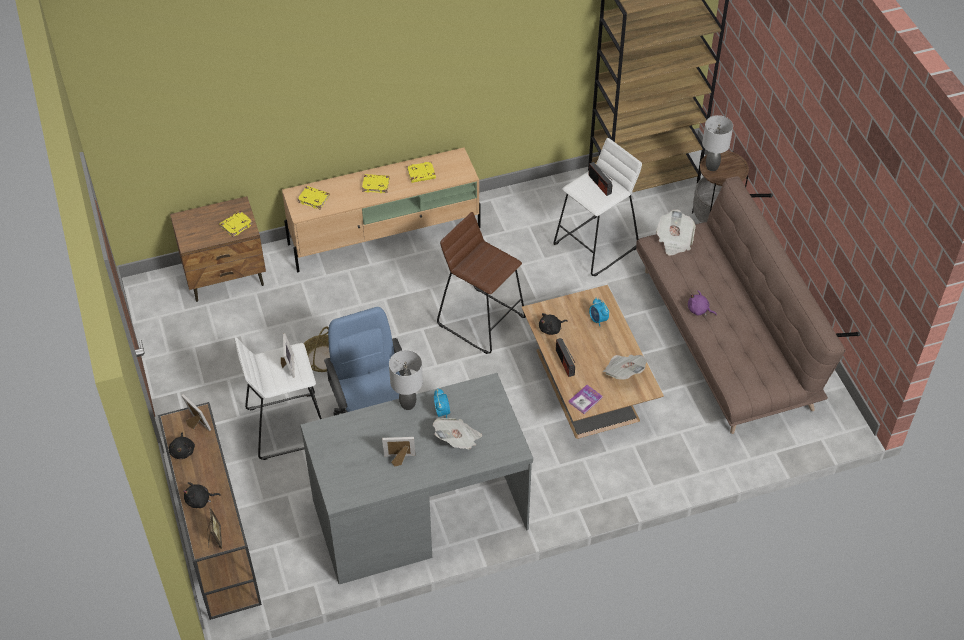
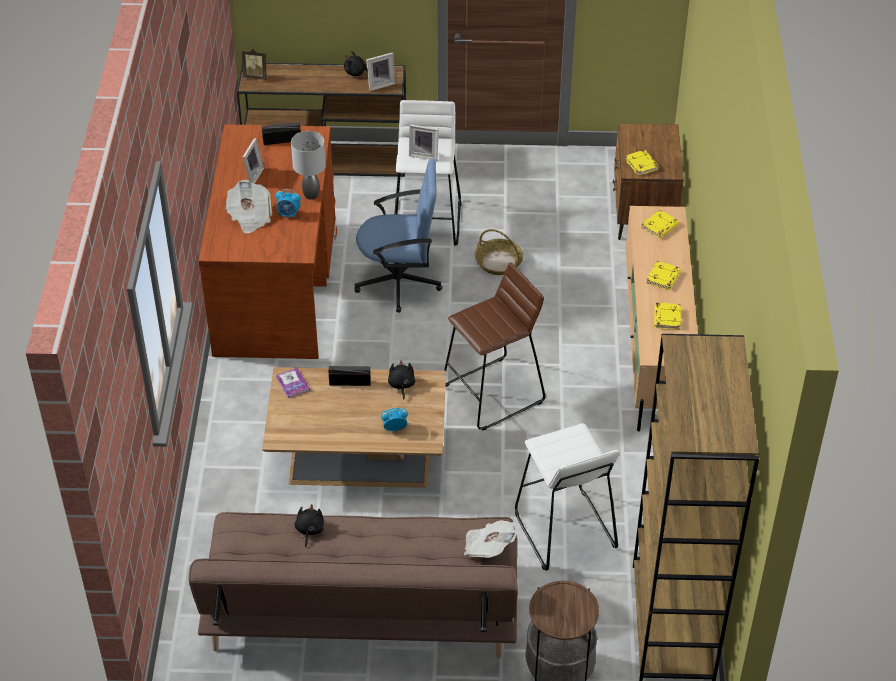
camera: 110 degrees right, 5 degrees down
(200, 500) = (299, 74): black plush toy -> black plush toy (309, 530)
(418, 513) = (277, 287): grey desk -> brown desk
(600, 184) = (572, 456): radio -> radio (282, 140)
(624, 372) = (310, 426): newspaper -> none
(699, 310) = (368, 532): purple plush toy -> none
(711, 167) = (569, 594): grey table lamp -> none

